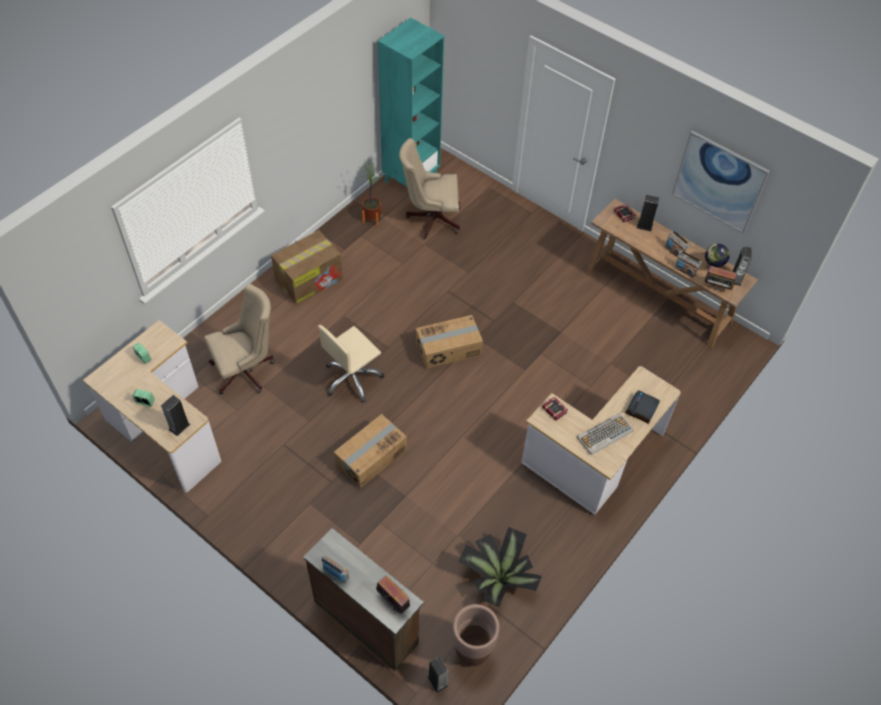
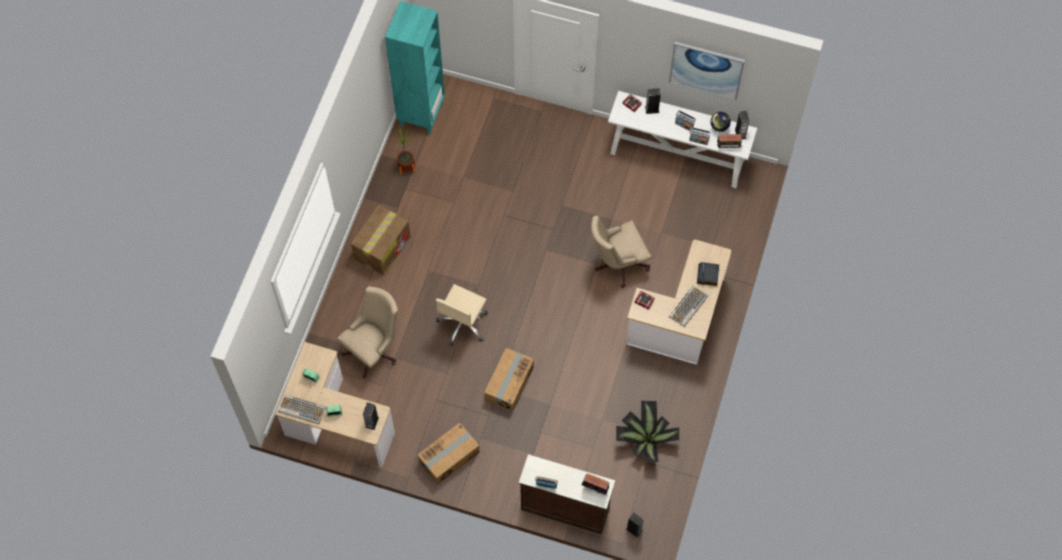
camera: 20 degrees left, 10 degrees up
(113, 385) = (301, 409): none -> keyboard
(431, 218) = (457, 149): beige office chair -> beige office chair (617, 263)
(448, 349) = (528, 268): cardboard box -> cardboard box (449, 457)
(472, 651) = (649, 499): brown planter -> none
(658, 297) = (678, 156): brown console table -> white console table

